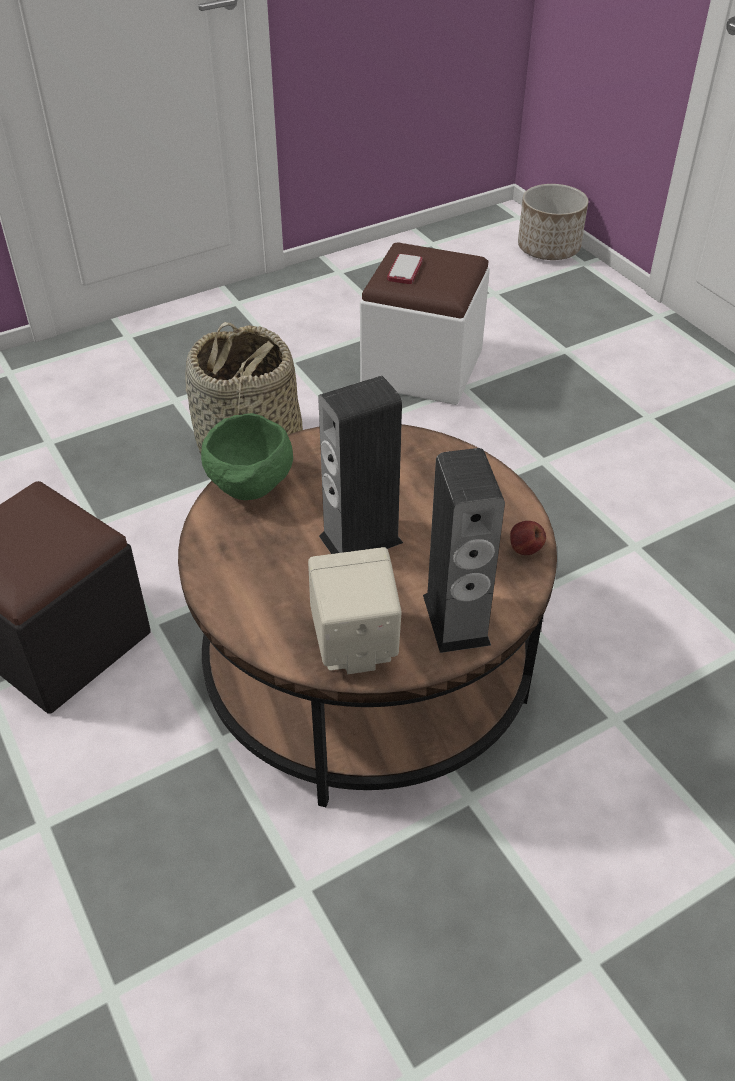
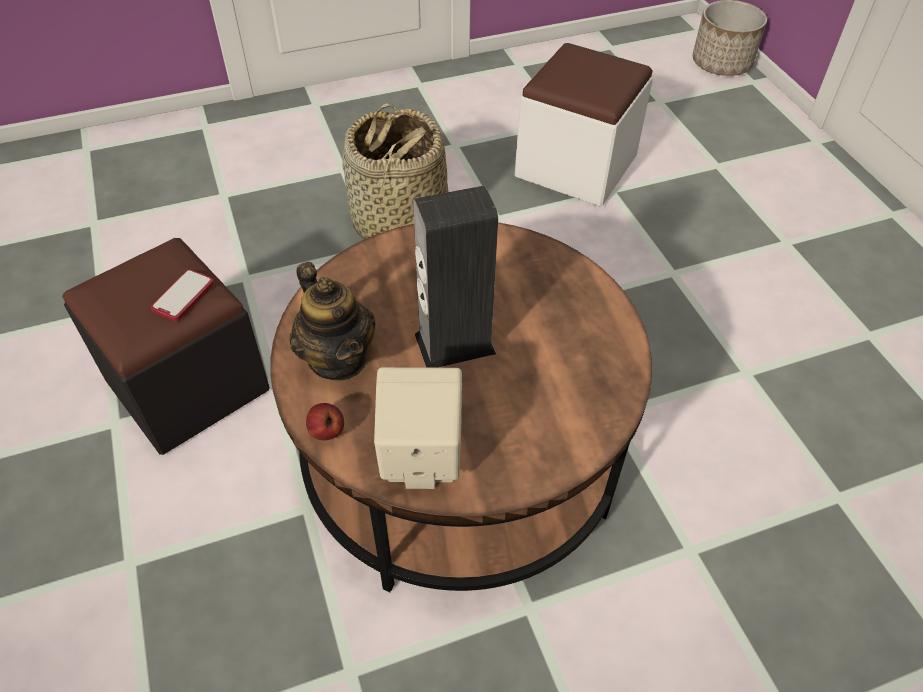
camera: 10 degrees right, 5 degrees up
(249, 568) = (338, 359): none -> teapot
(251, 487) = (362, 274): green bowl -> none
(405, 270) = (568, 71): phone -> phone (183, 296)
(456, 619) = (530, 446): speaker -> none
(524, 550) = (617, 380): apple -> apple (326, 432)

